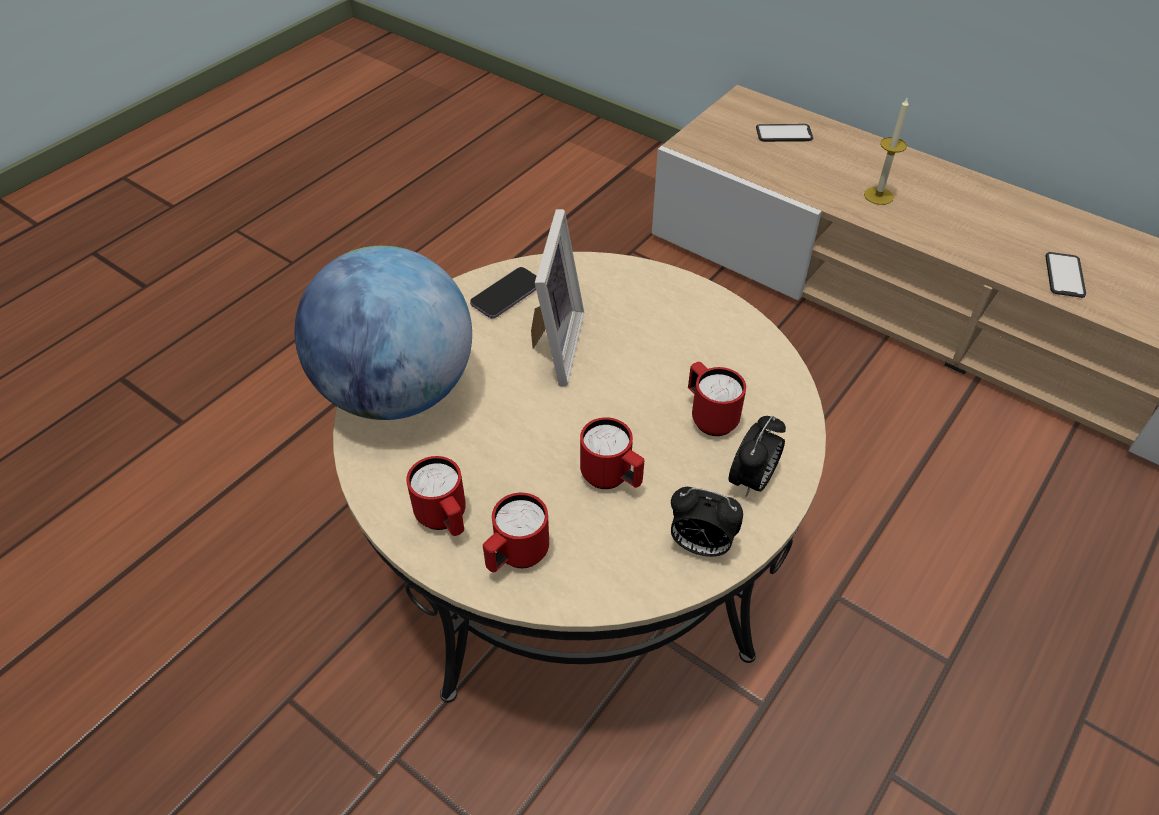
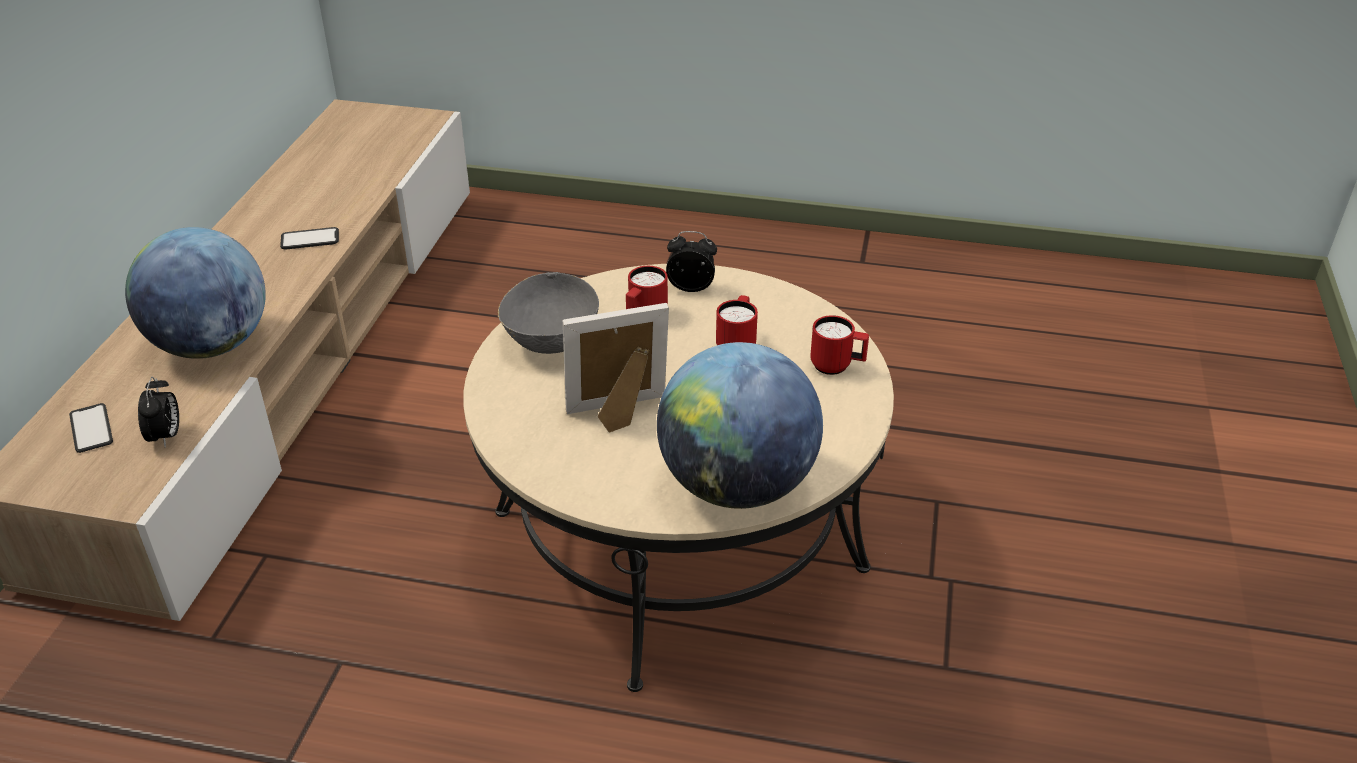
camera: 115 degrees left, 10 degrees down
(445, 520) = (837, 409): red mug -> none
(507, 294) = (567, 464): phone -> none
(700, 545) = (762, 296): alarm clock -> alarm clock (166, 436)
(705, 333) = (550, 338): none -> grey bowl
(878, 196) = (211, 345): candle -> globe

